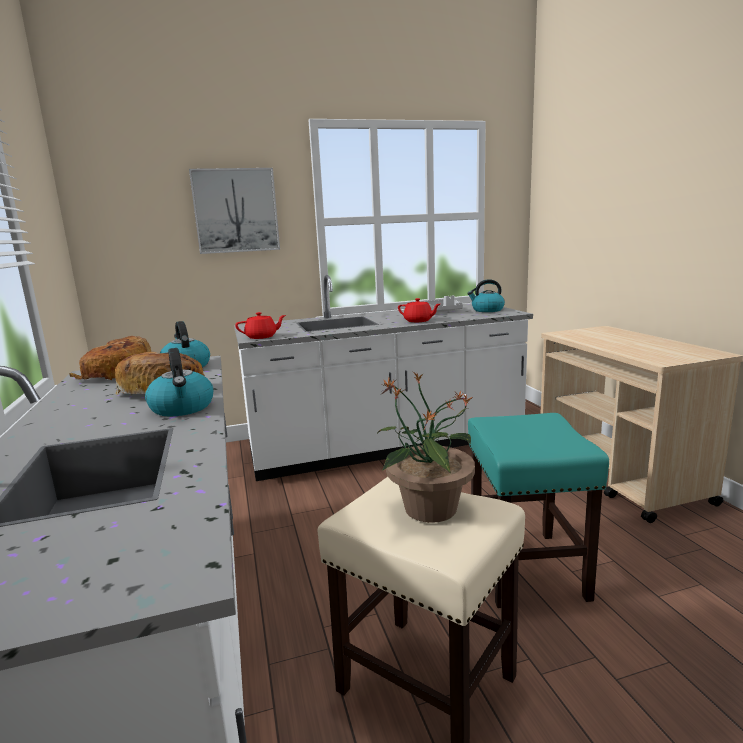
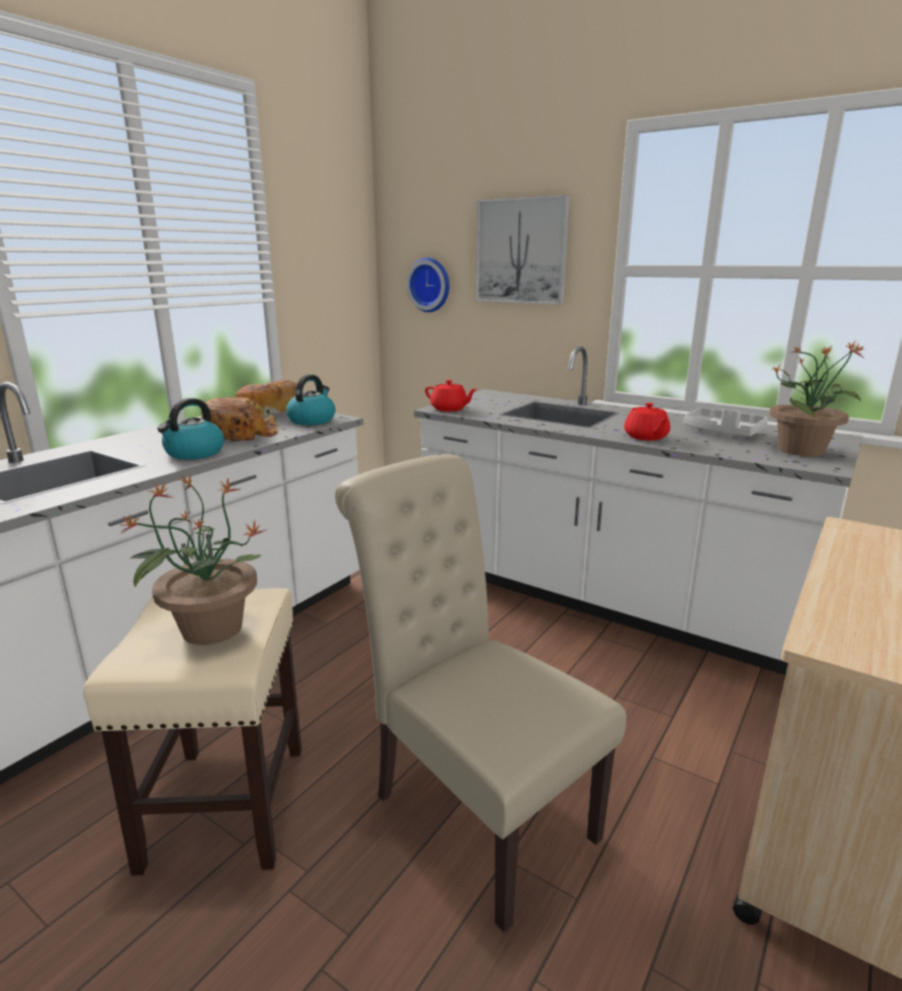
camera: 50 degrees right, 5 degrees up
(142, 244) = (430, 285): none -> wall clock
(487, 310) = (802, 450): kettle -> potted plant
(525, 566) = (473, 809): turquoise stool -> beige chair

